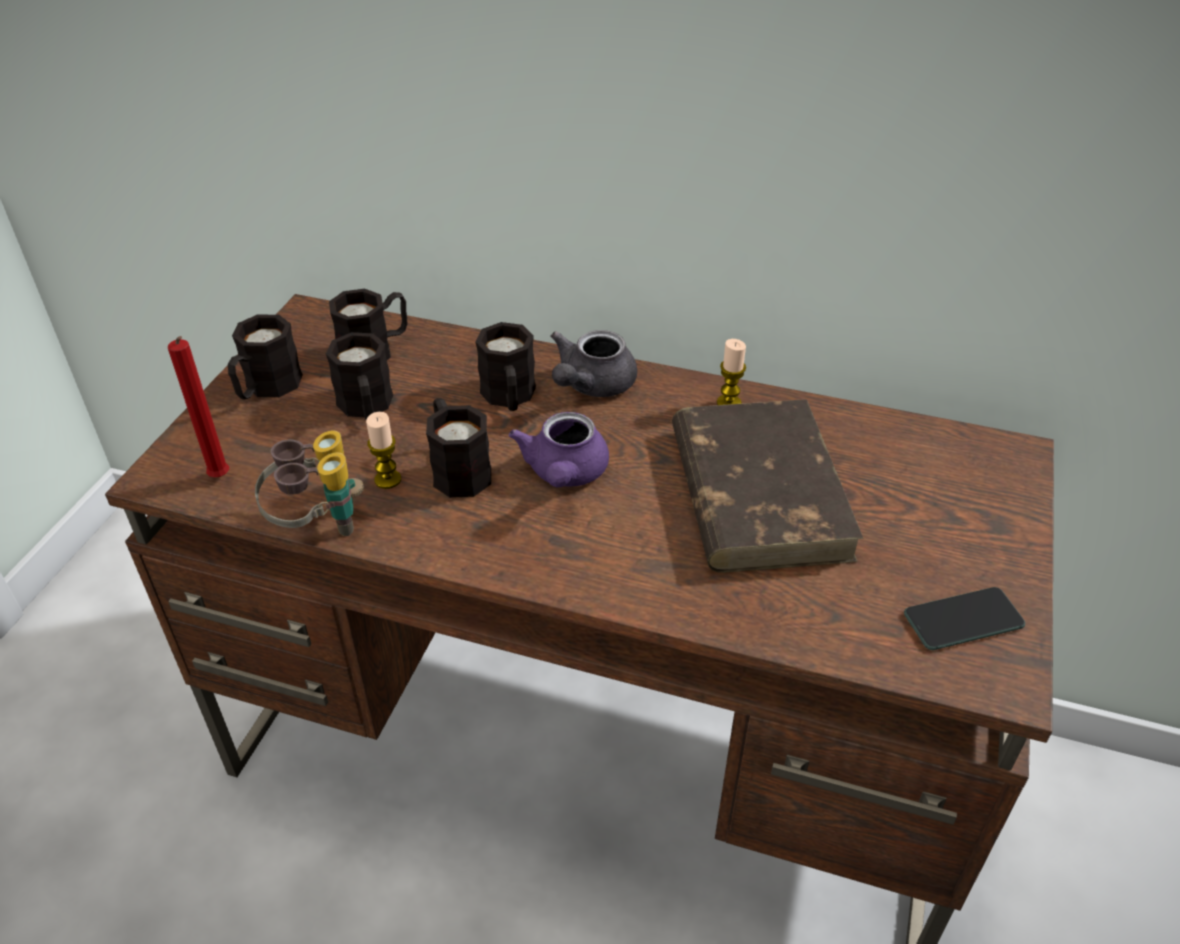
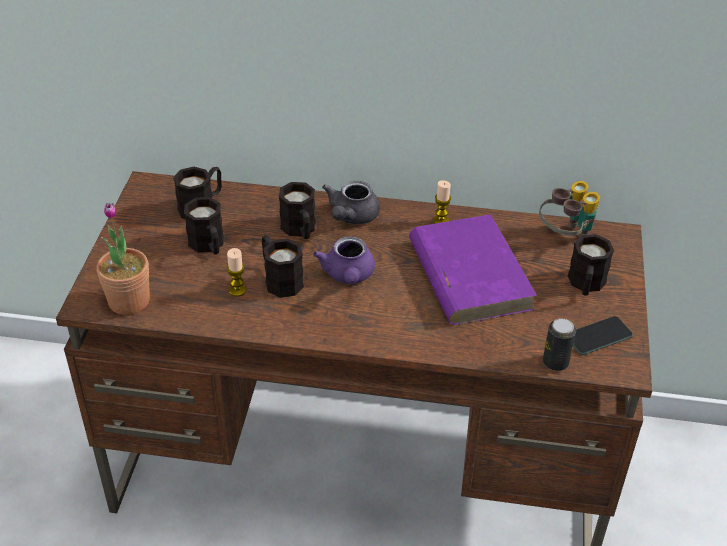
camera: 10 degrees left, 0 degrees up
(221, 479) = (129, 301): red candle -> potted plant
(266, 388) = (137, 239): black mug -> black mug (586, 285)
(318, 524) = (202, 322): binoculars -> binoculars (565, 236)
(757, 491) = (469, 274): brown book -> purple book
(881, 658) = (555, 362): none -> can

